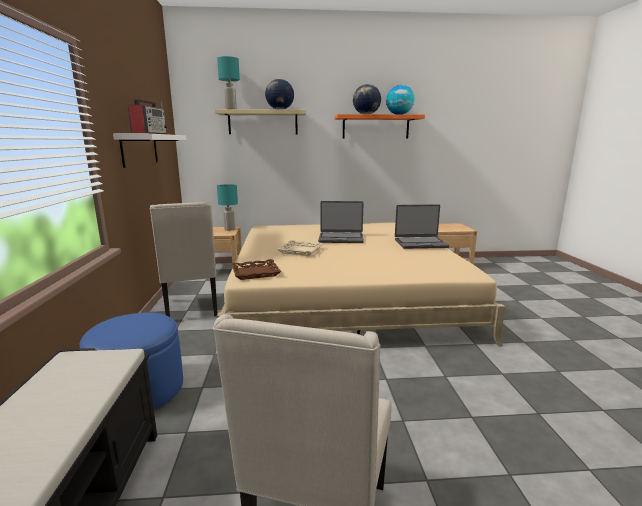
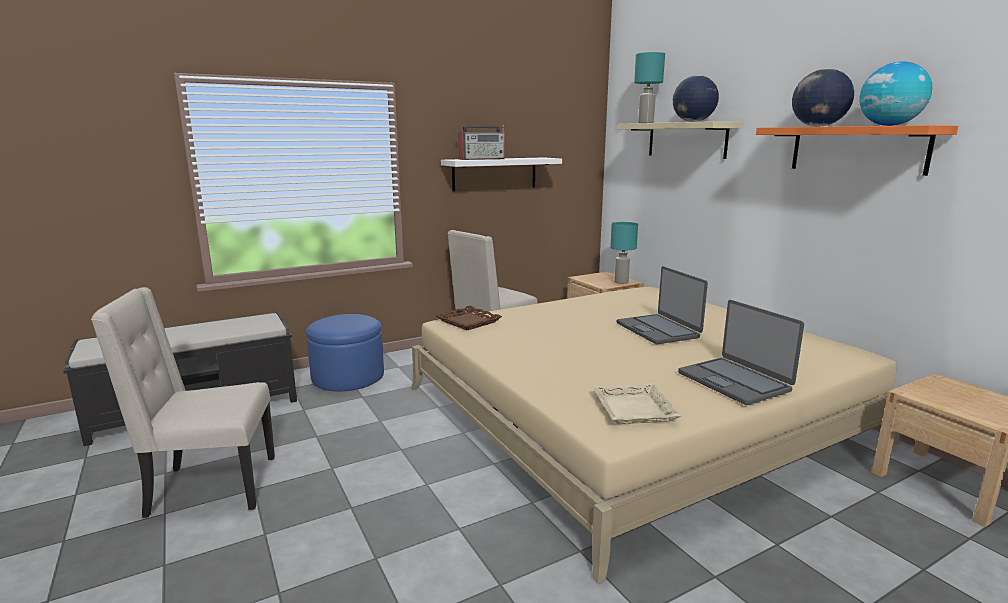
camera: 65 degrees right, 0 degrees up
(300, 251) = (565, 322): beige tray -> beige tray (633, 409)

